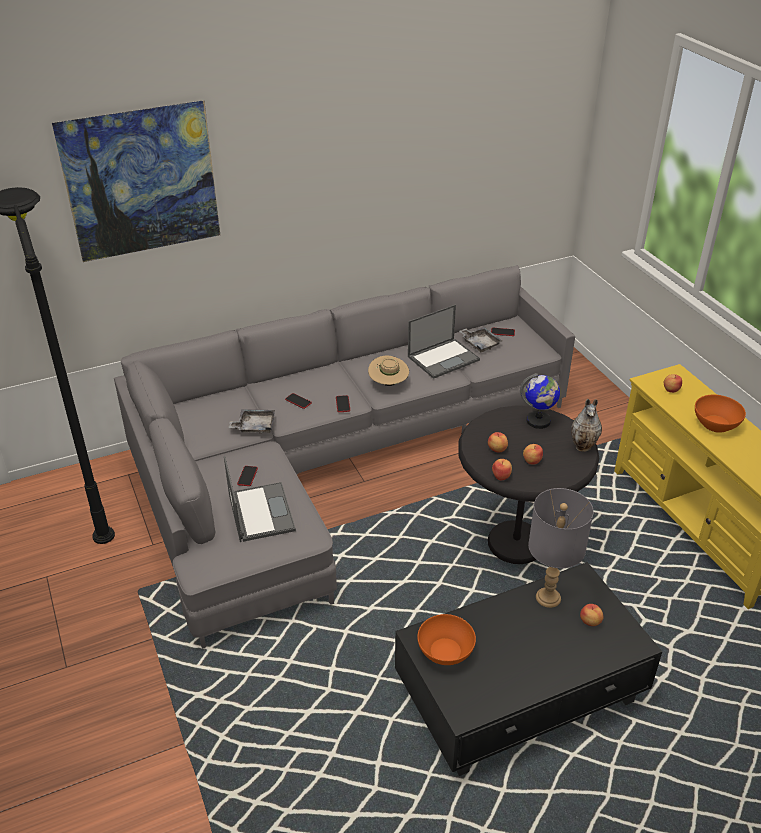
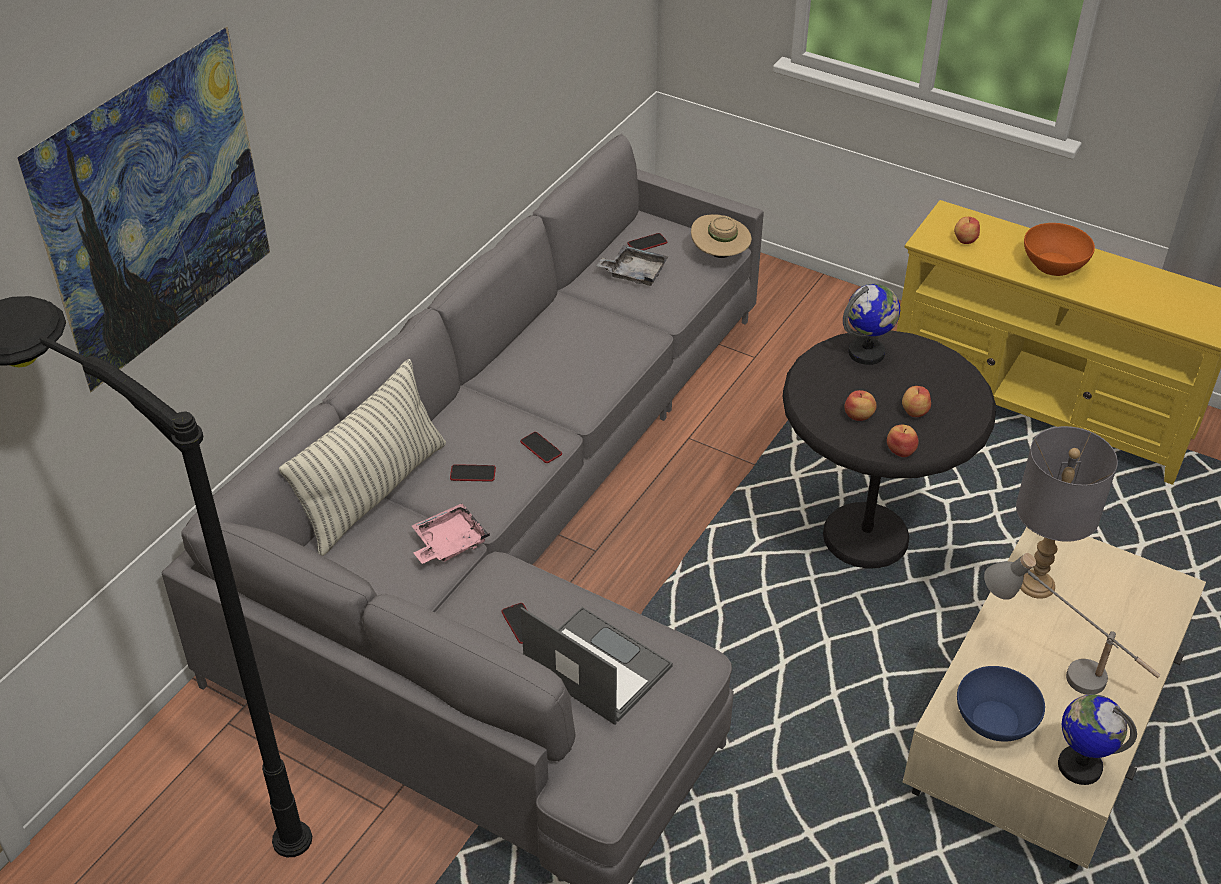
camera: 35 degrees left, 5 degrees up
(246, 389) = (374, 492): none -> pillow
(254, 426) = (448, 543): grey tray -> pink tray
(388, 383) = (572, 387): beige hat -> beige hat (720, 255)
(444, 358) = (608, 315): laptop -> none
(445, 651) = (994, 720): orange bowl -> blue bowl
(468, 701) = (1079, 766): none -> globe
(512, 645) = (1057, 667): none -> grey table lamp
(521, 692) = (1044, 725): black coffee table -> beige coffee table
(584, 446) = (951, 363): vase -> none
(590, 622) = (1106, 589): apple -> none

